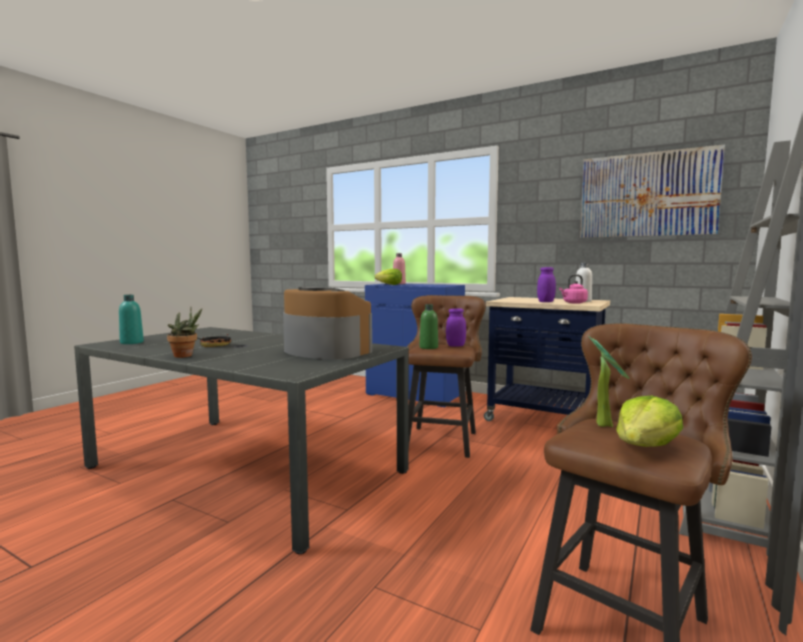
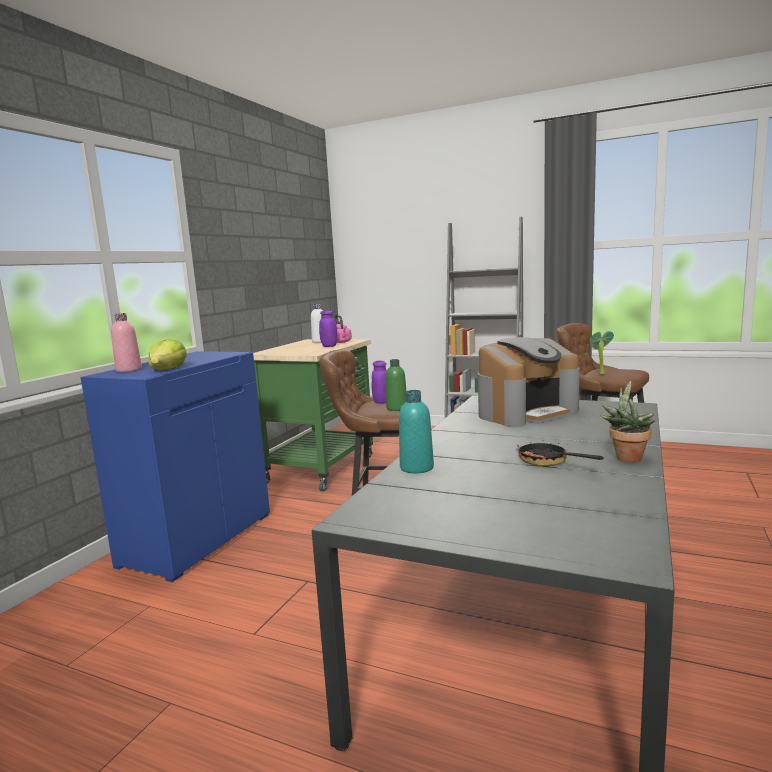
camera: 95 degrees left, 5 degrees up
(132, 342) = (580, 531): turquoise bottle -> turquoise bottle (416, 468)
(325, 351) = (526, 412): coffee machine -> coffee machine turned 150 degrees counterclockwise
(543, 419) = (320, 468): blue cart -> green cart
(645, 446) = (624, 371): lettuce -> none
(647, 195) = (292, 239): picture -> none

